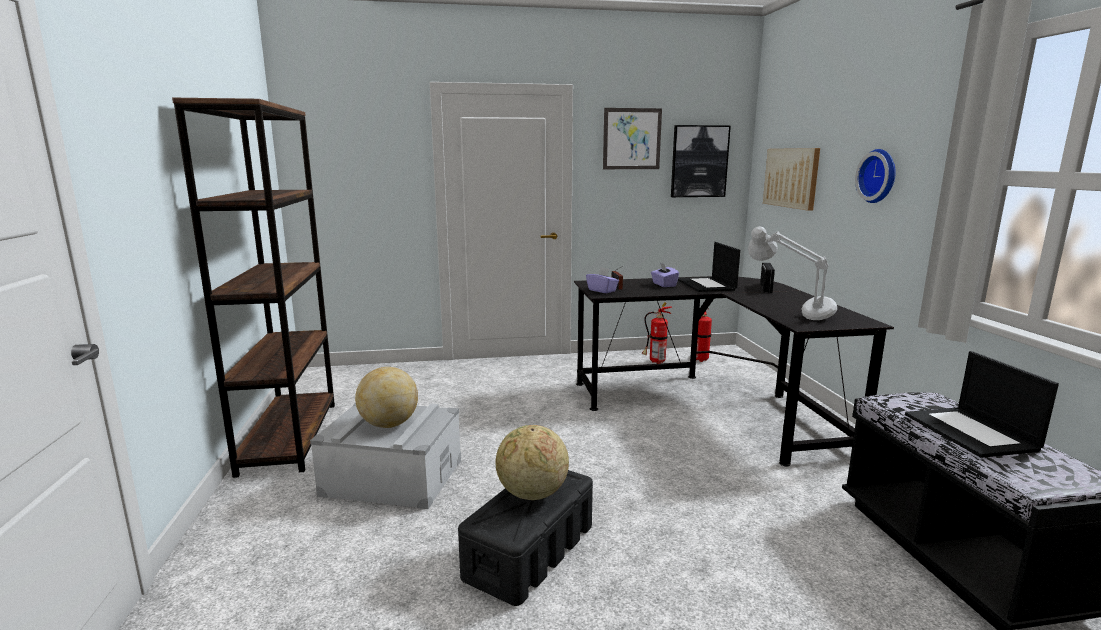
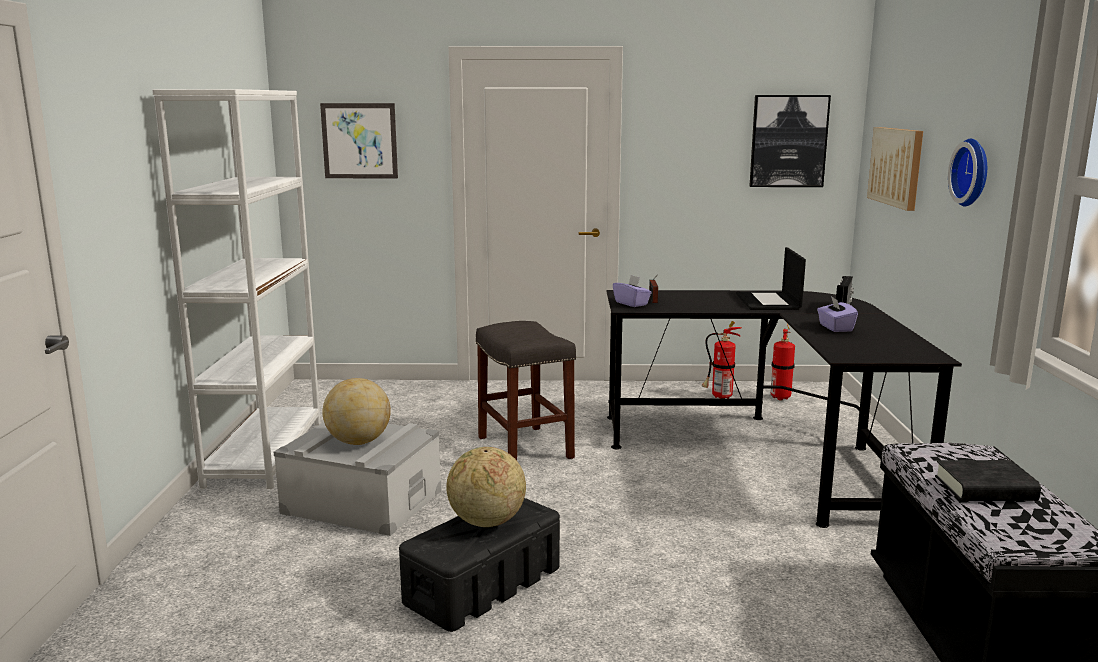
camera: 10 degrees right, 0 degrees up
(290, 437) = (265, 452): brown bookcase -> white bookcase
(518, 414) = (523, 447): none -> grey stool
(632, 139) = (698, 112): picture -> picture (359, 141)
(663, 285) = (714, 299): purple tissue box -> purple tissue box (835, 328)
(790, 318) = (836, 347): grey table lamp -> none
(971, 432) = (985, 489): laptop -> black book

